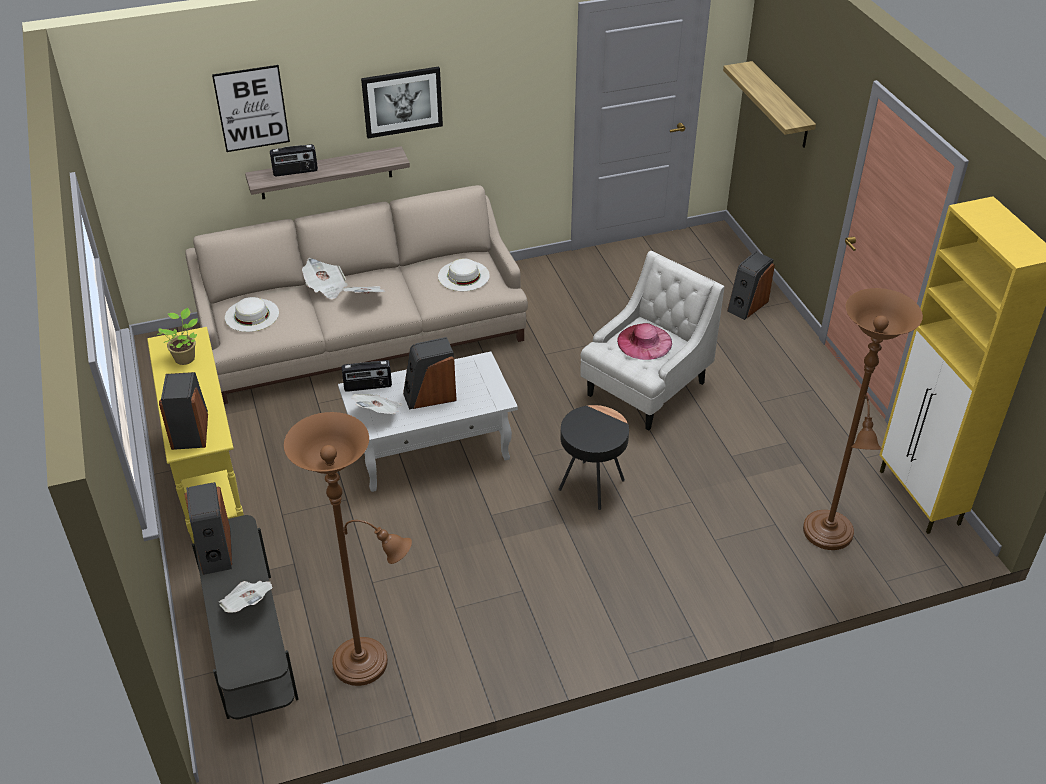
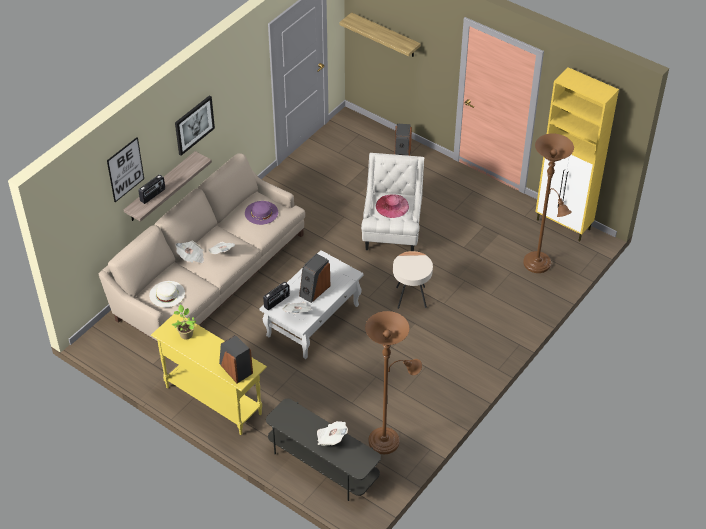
camera: 35 degrees left, 5 degrees up
(215, 550) = (287, 424): speaker -> none
(463, 276) = (261, 212): white hat -> purple hat
(591, 485) = (411, 297): black side table -> beige side table

